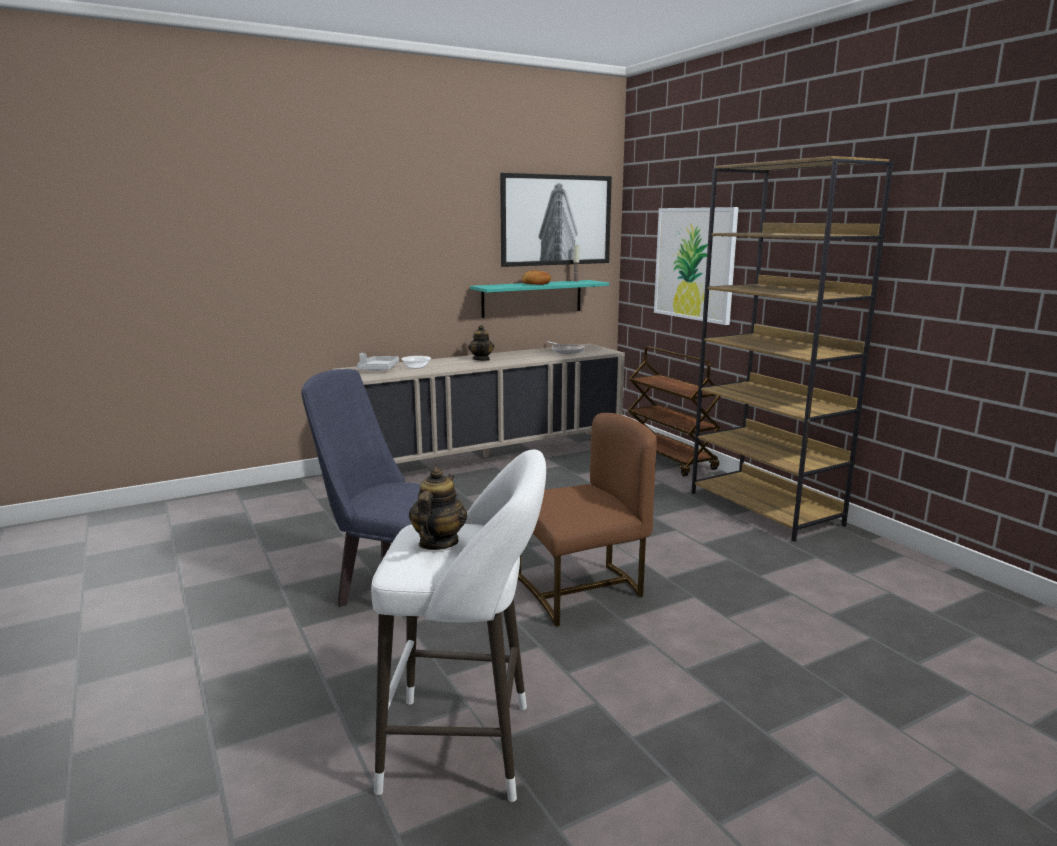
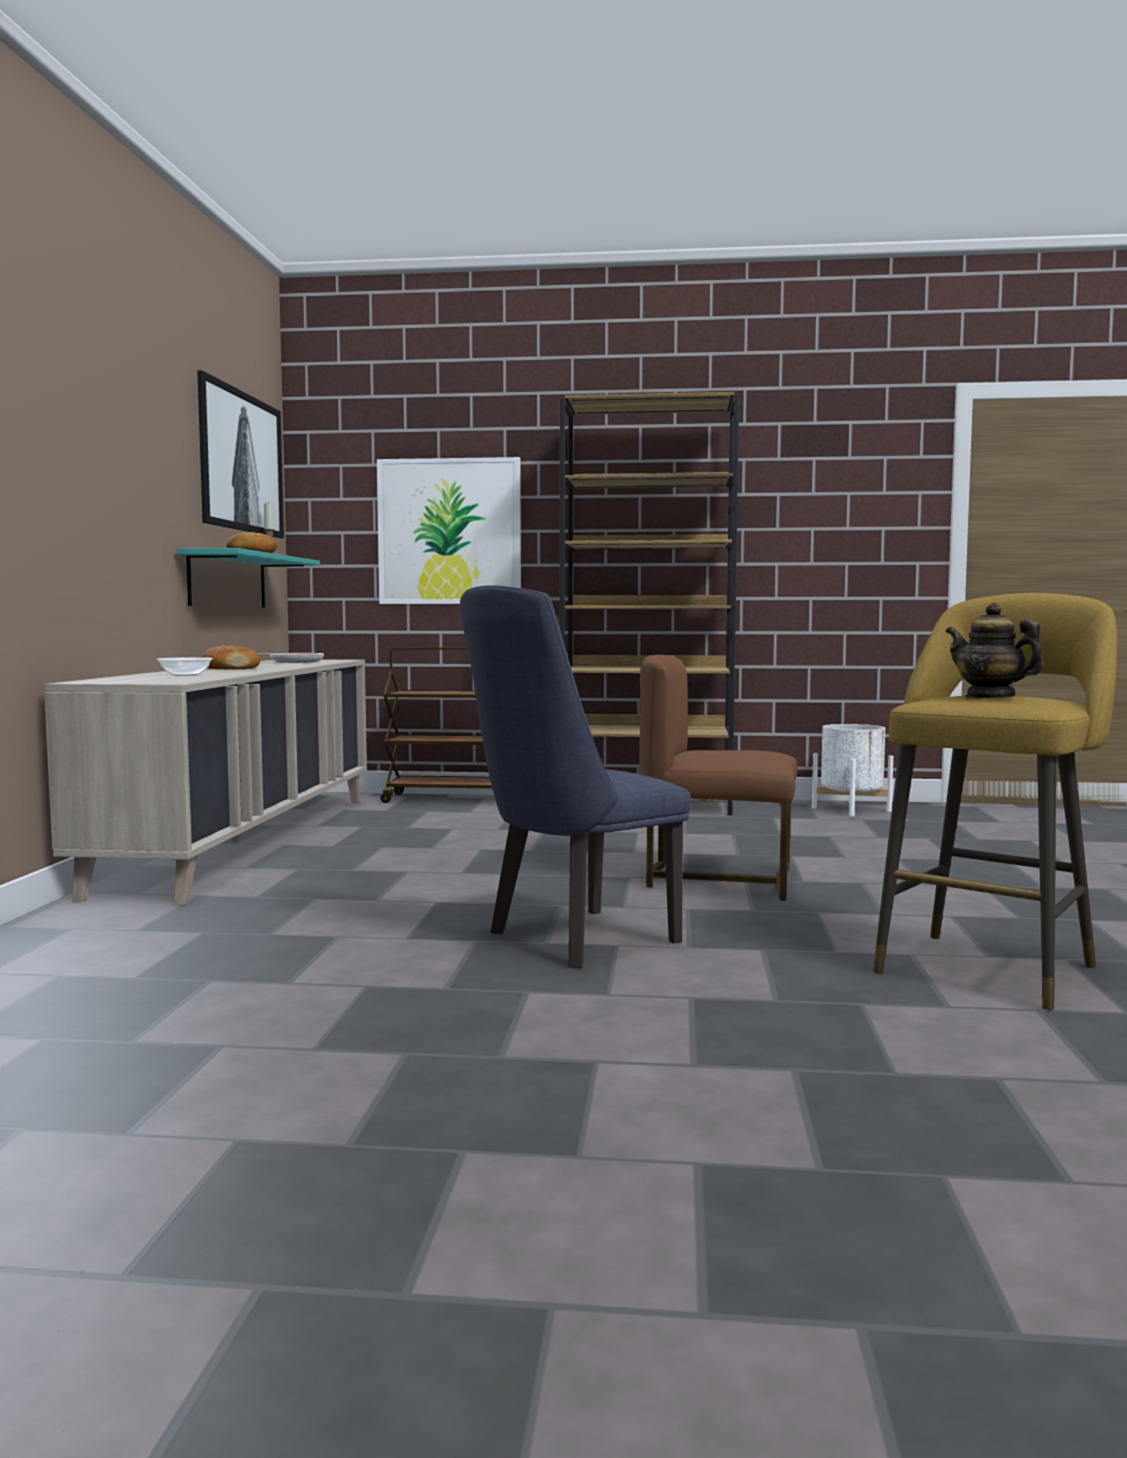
camera: 55 degrees left, 10 degrees down
(379, 369) = (139, 679): grey tray -> none
(467, 747) = (990, 966): white stool -> yellow stool
(481, 359) = (230, 668): teapot -> bread
(582, 590) = (718, 879): brown chair -> brown chair turned 90 degrees counterclockwise
(920, 578) = (851, 809): none -> white planter

